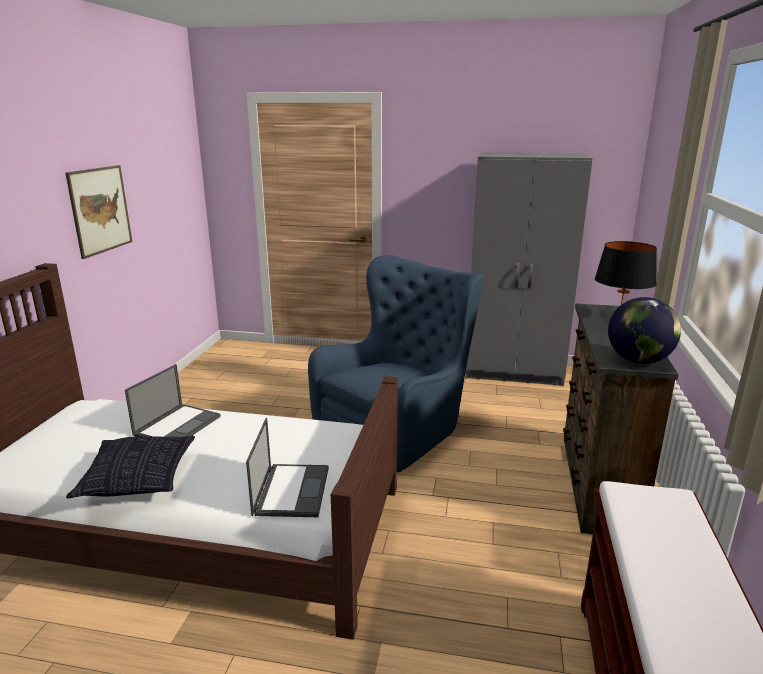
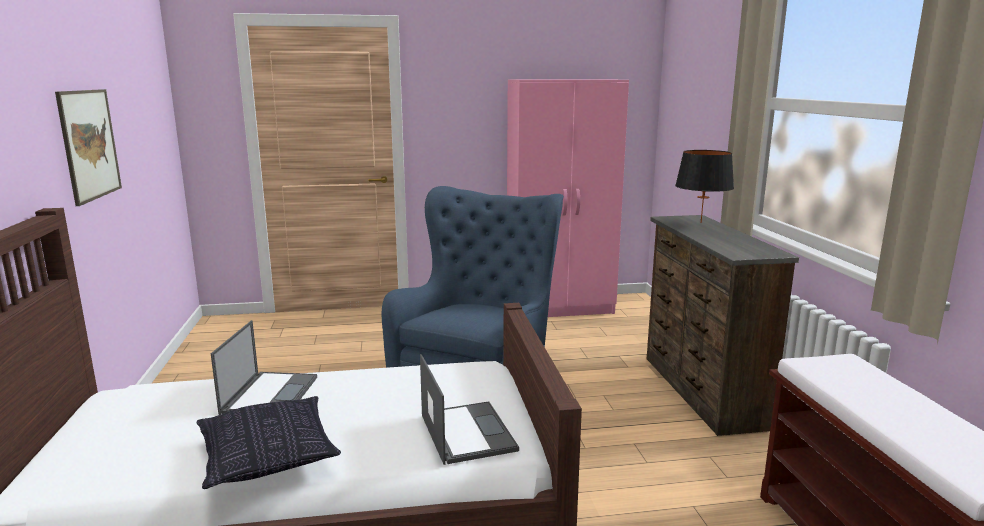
camera: 20 degrees left, 5 degrees down
(514, 372) = (560, 307): grey wardrobe -> pink wardrobe
(639, 361) = (757, 251): globe -> none

